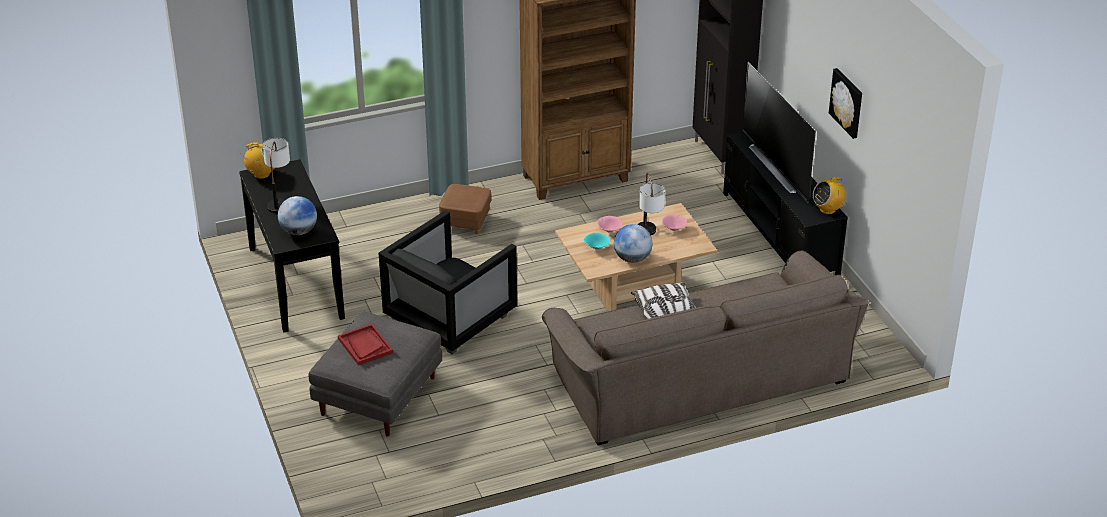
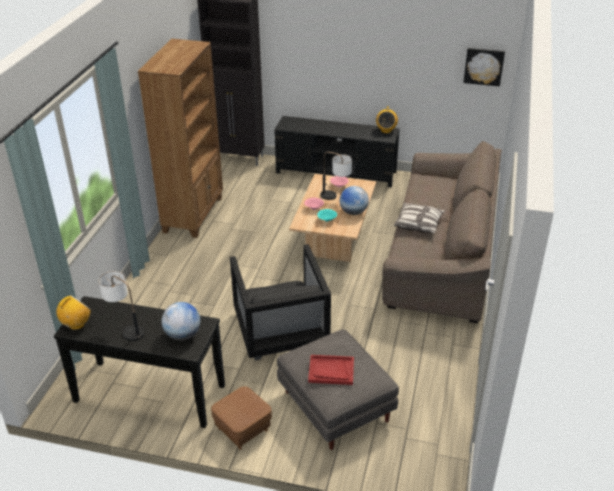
camera: 55 degrees left, 0 degrees up
(466, 222) = (181, 277): brown ottoman -> brown ottoman (243, 429)
(779, 167) = (327, 127): television -> none
(847, 102) = (381, 53): picture -> picture (483, 66)

